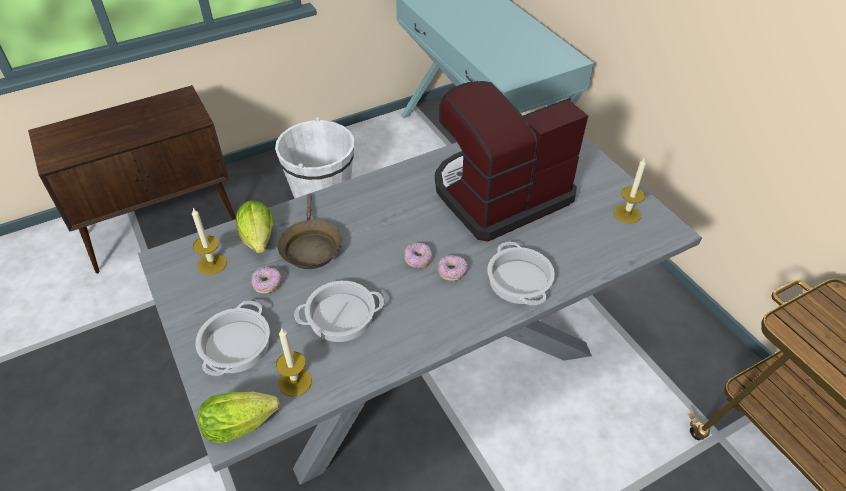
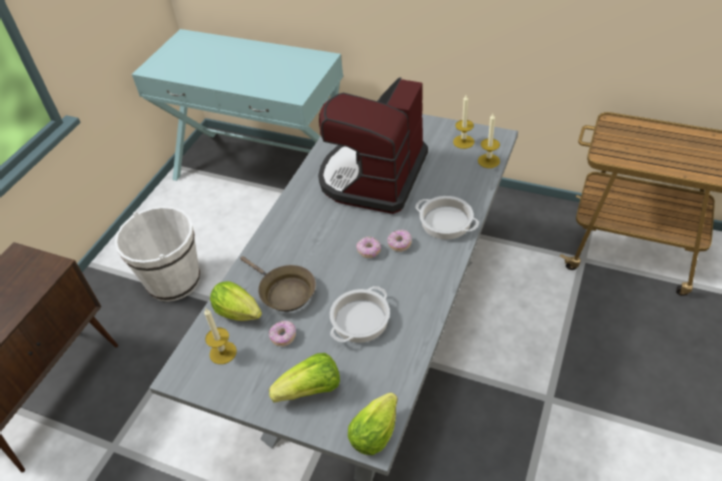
camera: 35 degrees left, 0 degrees up
(236, 346) = (311, 390): cooking pot -> lettuce
(295, 381) = (379, 380): candle -> candle (488, 161)

